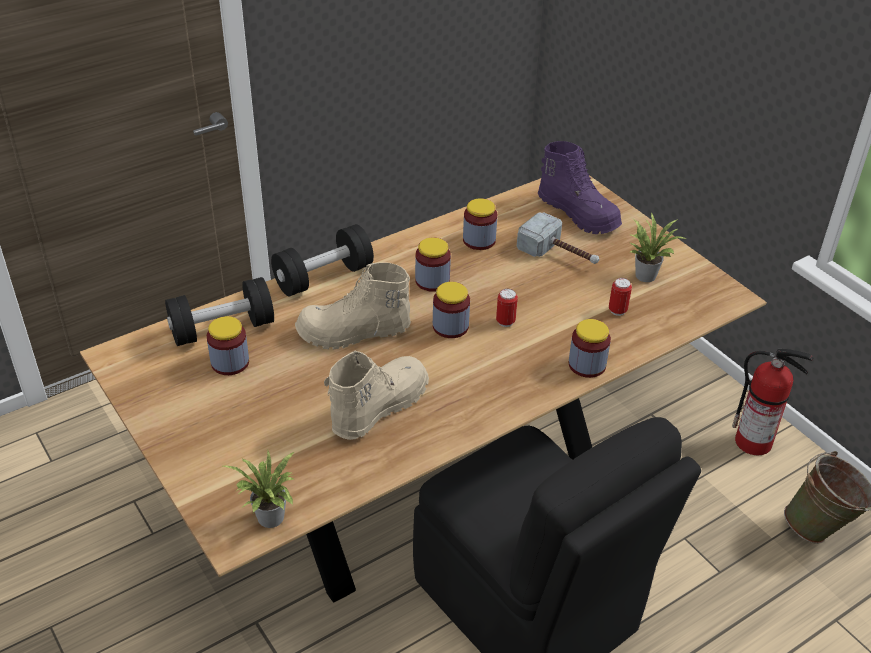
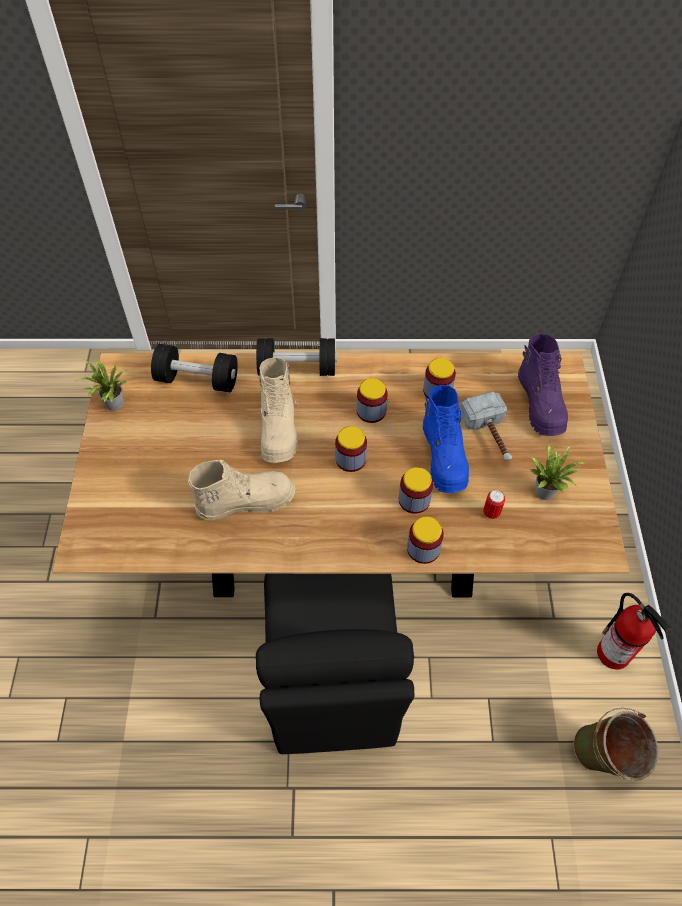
camera: 35 degrees right, 15 degrees up
(230, 362) = (181, 410): jar -> jar (414, 500)
(270, 520) = (110, 550): potted plant -> potted plant (113, 405)
(353, 333) = (279, 429): beige boot -> beige boot turned 120 degrees counterclockwise
(505, 322) = (394, 476): can -> none
(535, 287) = (444, 457): none -> blue boot

